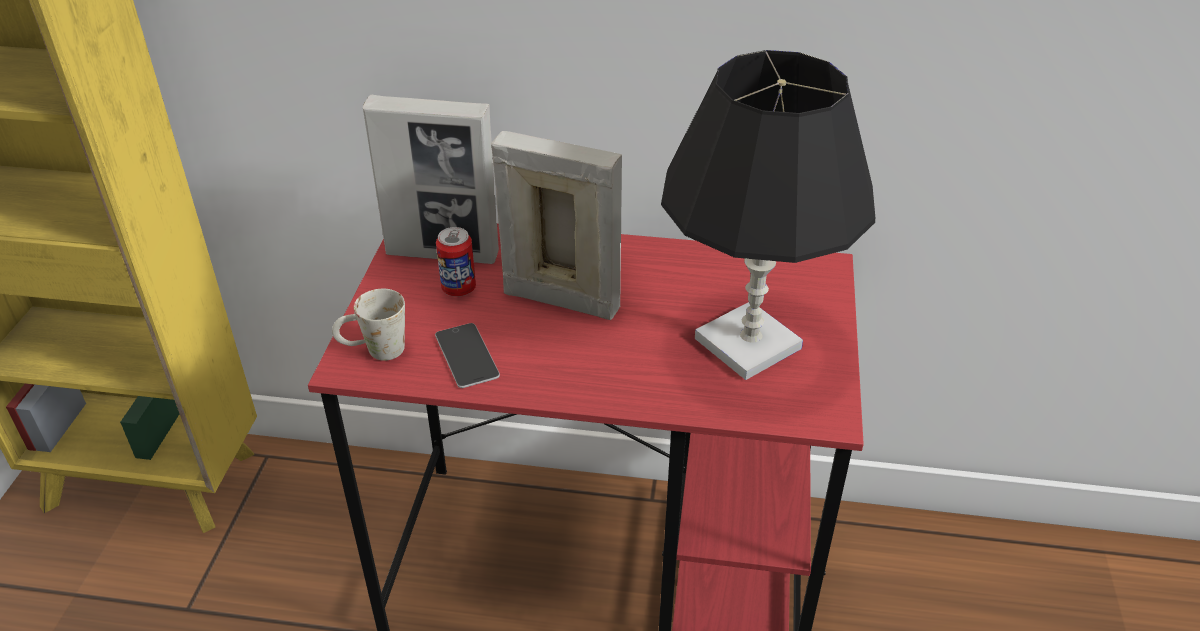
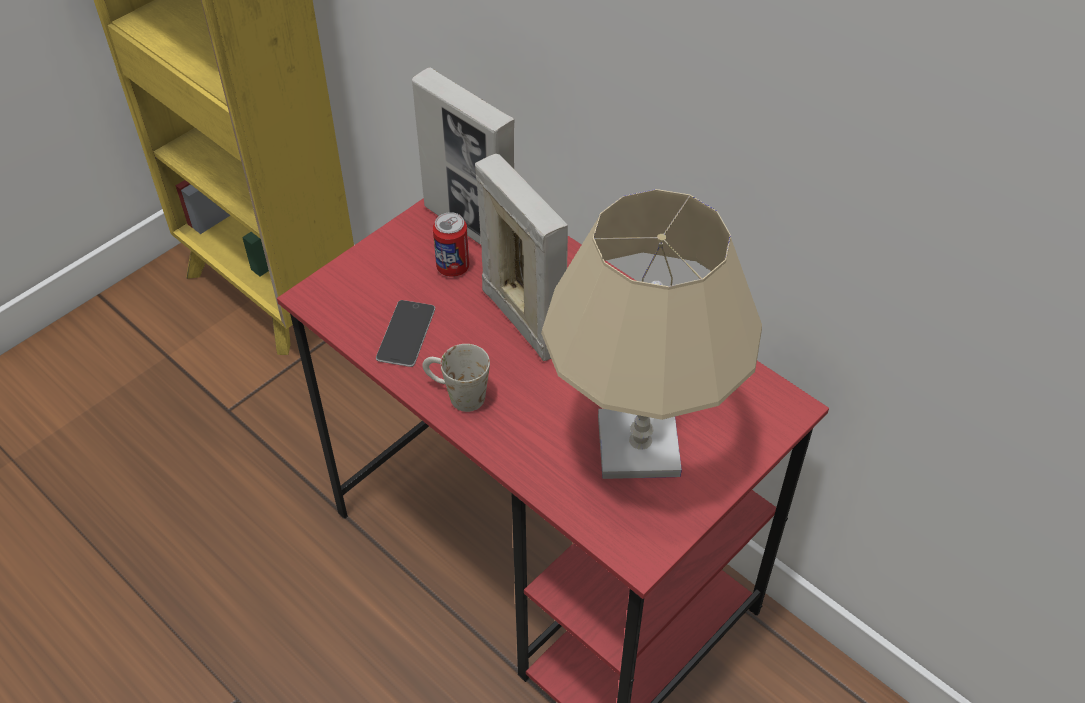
camera: 35 degrees right, 10 degrees up
(374, 351) = (344, 293): white mug -> white mug (456, 395)
(749, 344) = (639, 446): black table lamp -> beige table lamp

